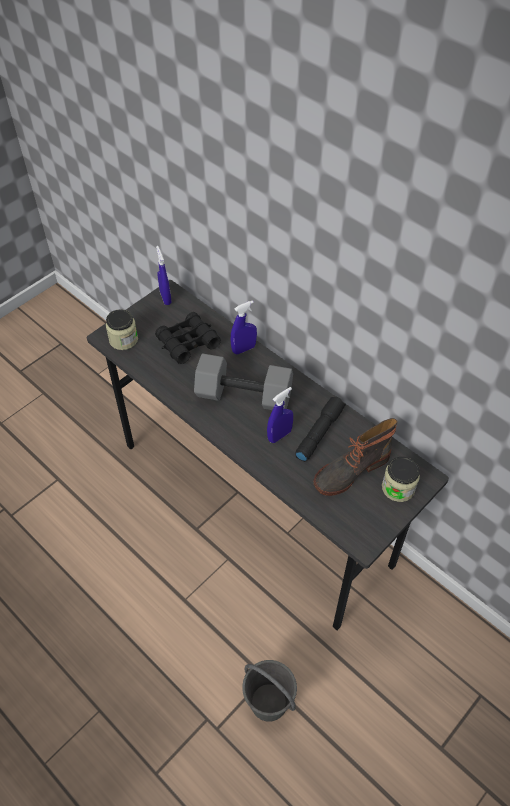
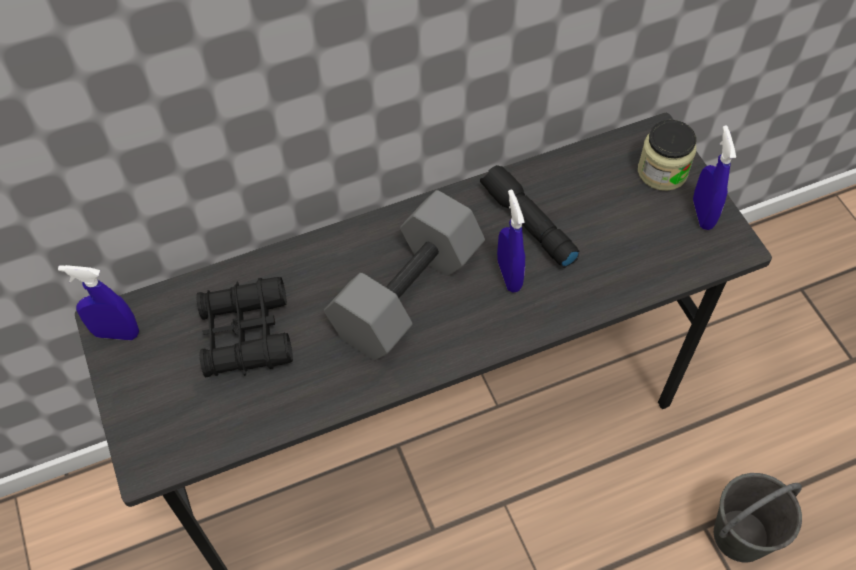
camera: 65 degrees left, 5 degrees up
(123, 339) = (174, 437): jar -> none
(244, 349) = (310, 258): blue spray bottle -> blue spray bottle (702, 214)
(350, 470) = (610, 213): boot -> none

